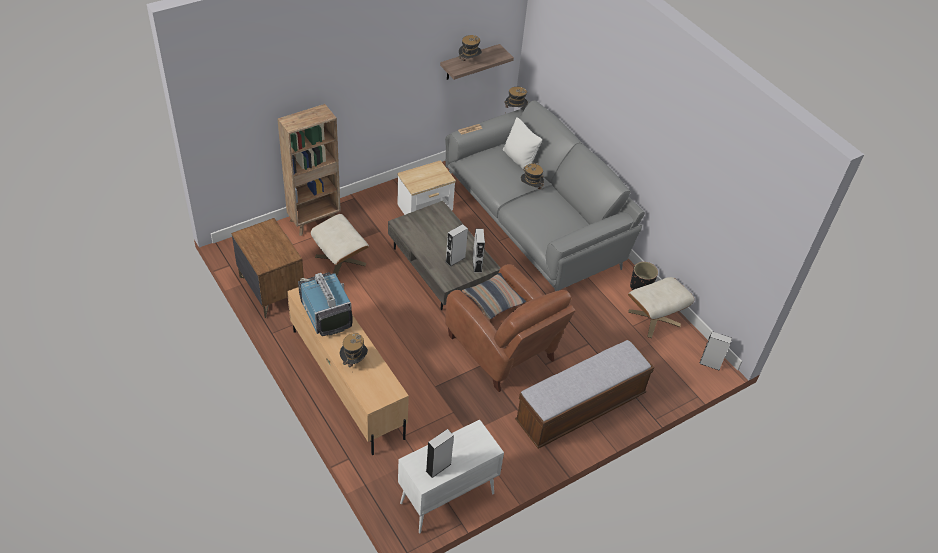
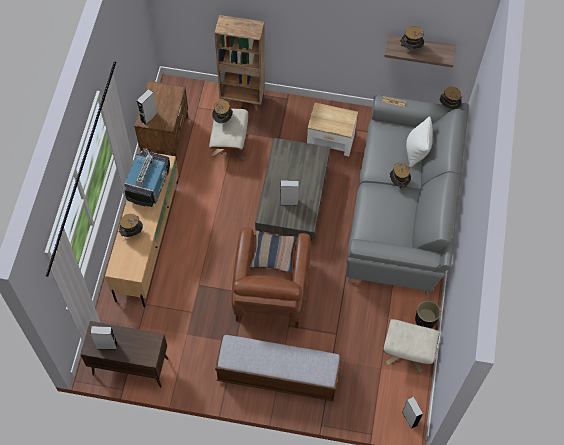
camera: 45 degrees right, 15 degrees up
(328, 232) = (223, 120): none -> hat
(446, 499) = (129, 366): white cabinet -> brown cabinet
(477, 265) = (300, 217): grey speaker -> grey speaker (149, 117)

